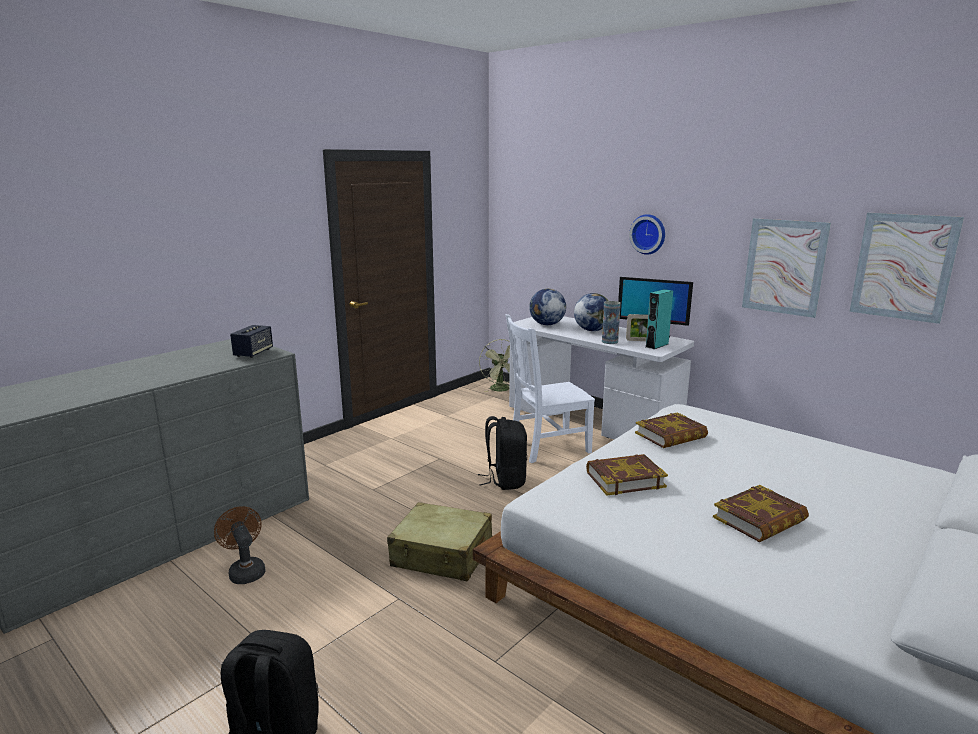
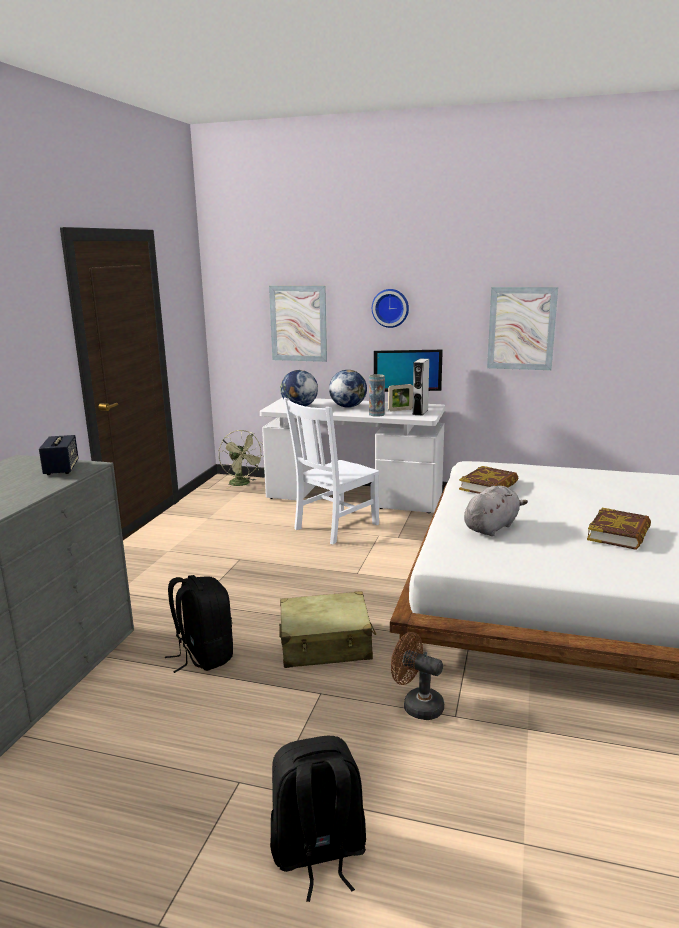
camera: 25 degrees left, 0 degrees up
(245, 571) = (130, 718): brown fan -> brown fan (417, 705)
(505, 480) = (323, 564): black backpack -> black backpack (203, 656)
(625, 479) = (492, 527): book -> grey plush toy
(657, 345) = (420, 412): turquoise speaker -> grey speaker
(903, 267) = (618, 320): picture -> picture (298, 323)

